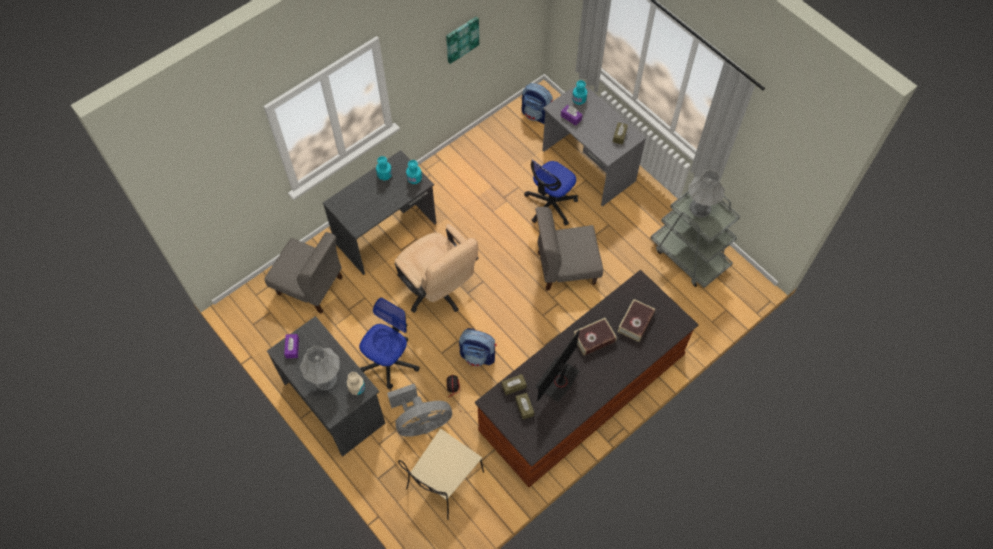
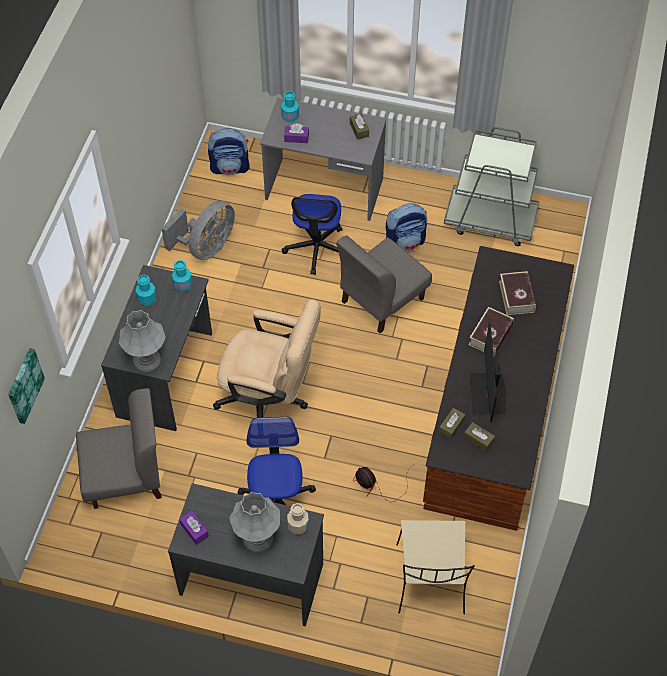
camera: 35 degrees left, 5 degrees down
(421, 422) = (359, 538): grey fan -> grey fan (206, 247)
(461, 39) = (149, 104): picture -> picture (24, 385)
(478, 355) = (364, 436): backpack -> backpack (405, 242)
(700, 208) = (493, 155): grey table lamp -> grey table lamp (147, 360)

